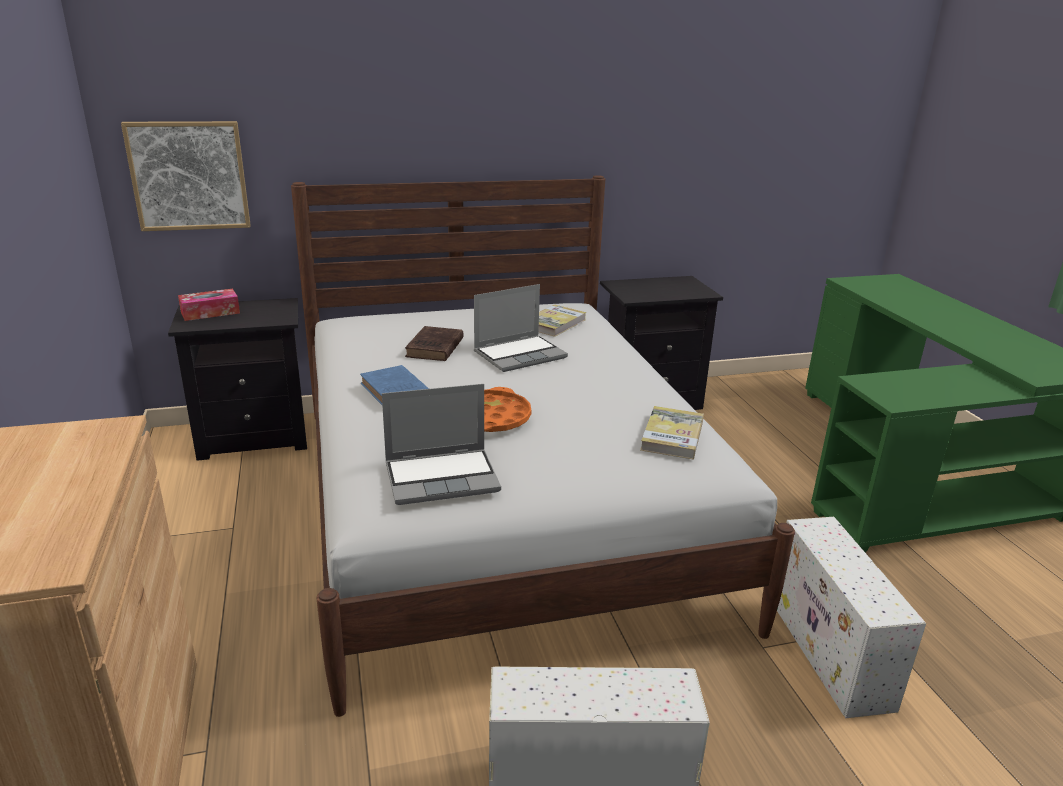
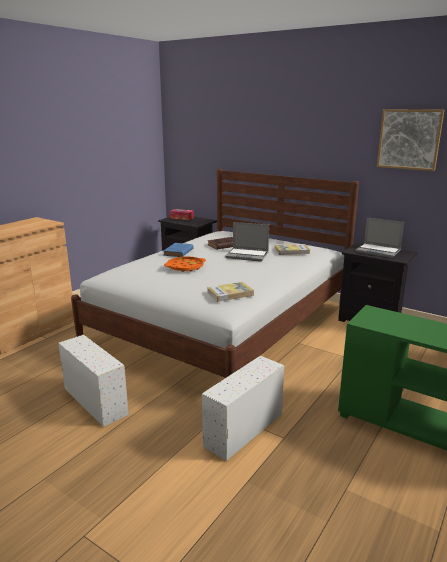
camera: 50 degrees right, 5 degrees down
(189, 176) = (188, 162): picture -> picture (409, 139)
(443, 477) = (133, 275): laptop -> laptop (378, 251)

